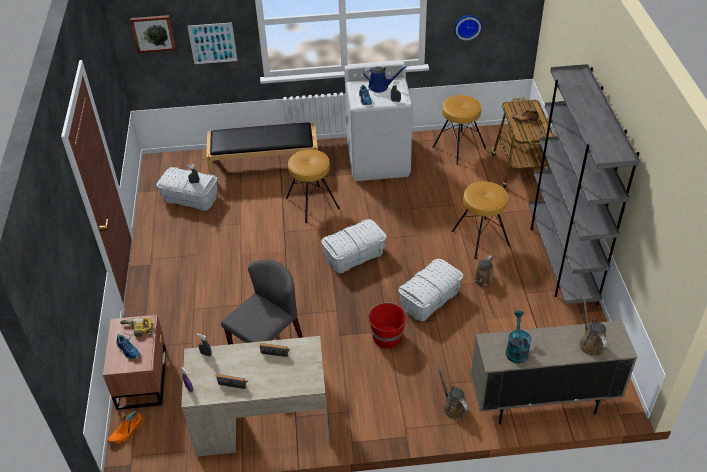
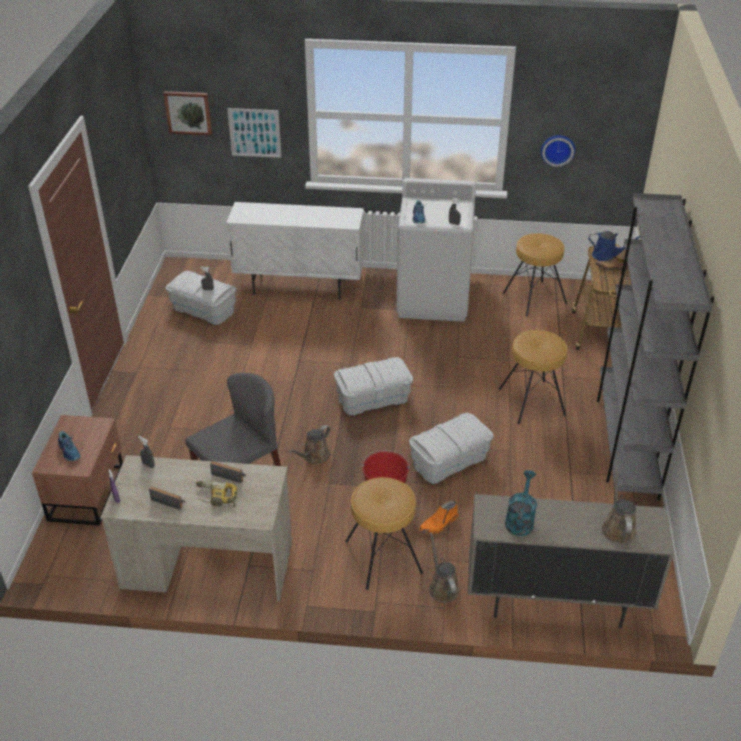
camera: 10 degrees right, 5 degrees down
(126, 432) = (50, 547): orange boot -> orange boot (439, 523)
(137, 330) = (86, 431): power drill -> power drill (216, 497)
(265, 165) = (299, 287): black bench -> white cabinet
(312, 203) = (340, 335): brown stool -> brown stool (382, 557)
(380, 87) = (441, 207): blue watering can -> blue watering can (606, 256)
(483, 281) = (521, 450): brown watering can -> brown watering can (314, 456)

